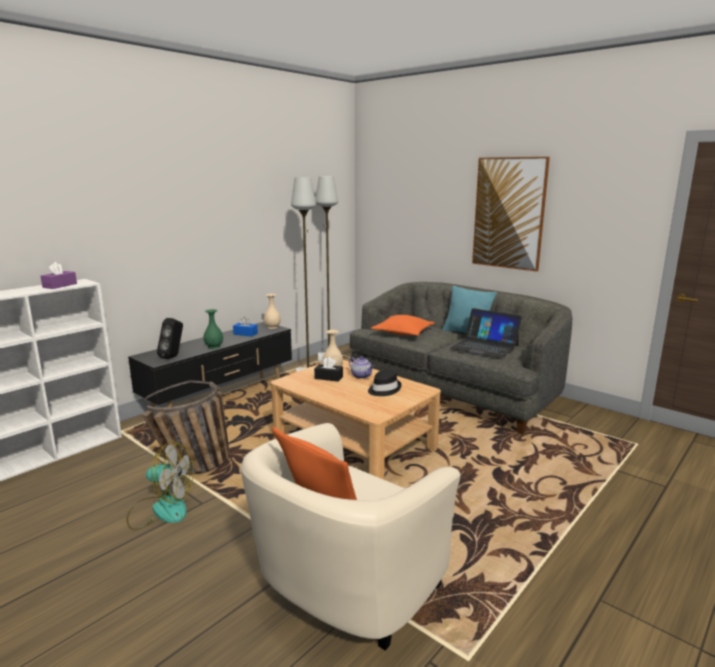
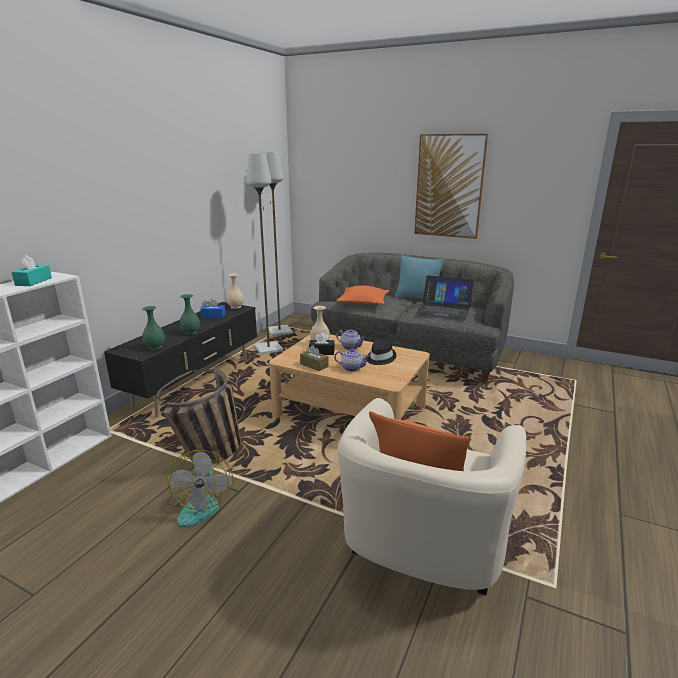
camera: 15 degrees left, 5 degrees up
(60, 285) = (33, 281): purple tissue box -> turquoise tissue box
(161, 509) = (200, 505): fan -> fan turned 90 degrees clockwise
(173, 357) = (155, 347): black speaker -> green vase
(311, 389) = (314, 365): none -> brown tissue box
(347, 396) = (352, 368): none -> teapot

